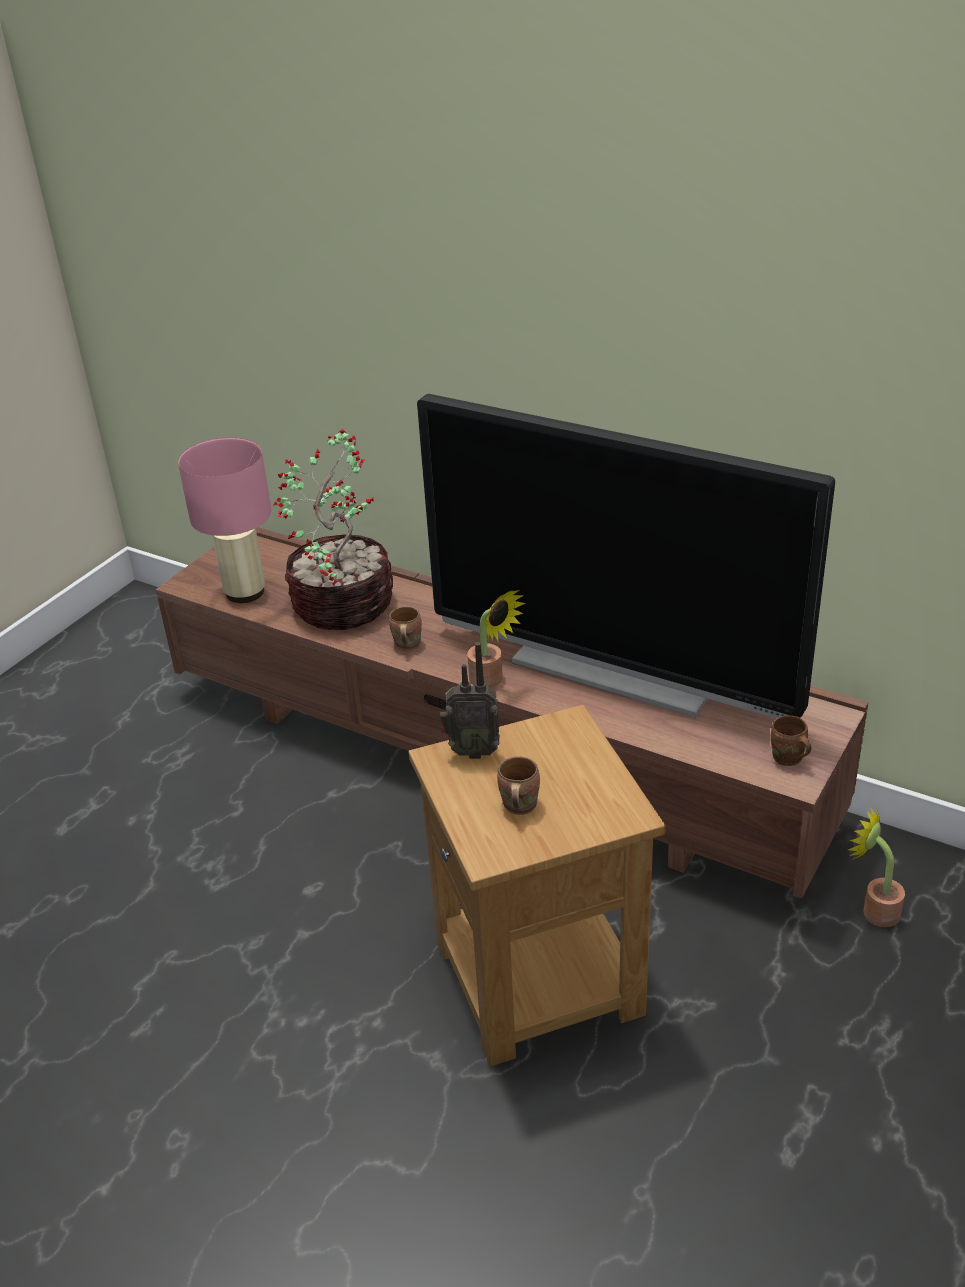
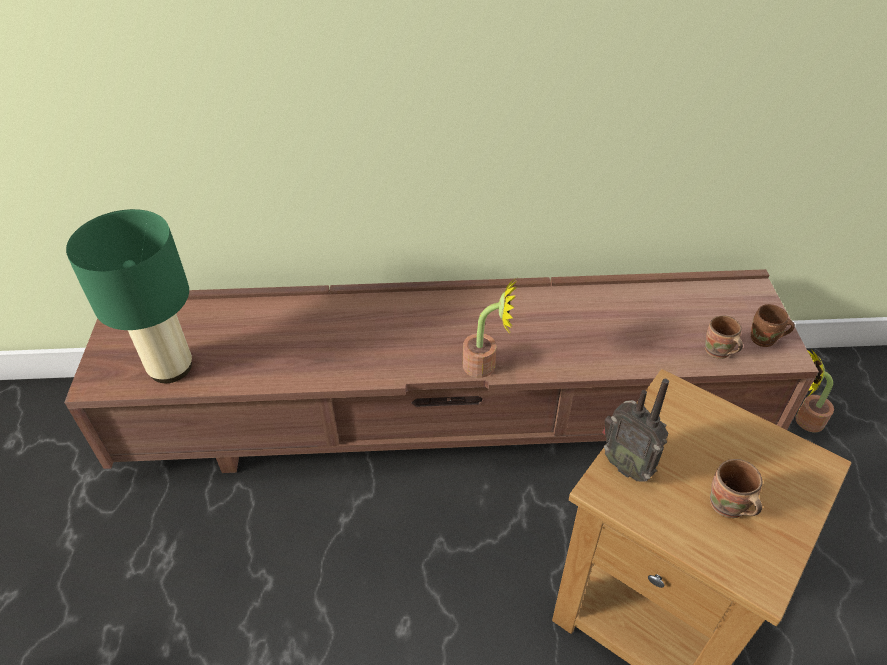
camera: 35 degrees left, 10 degrees up
(245, 592) = (170, 367): pink table lamp -> green table lamp
(344, 604) = (284, 341): potted plant -> none
(406, 645) = (380, 362): brown mug -> brown mug (717, 352)
(472, 751) = (627, 464): radio -> radio turned 75 degrees clockwise
(614, 672) = (573, 316): television -> none

